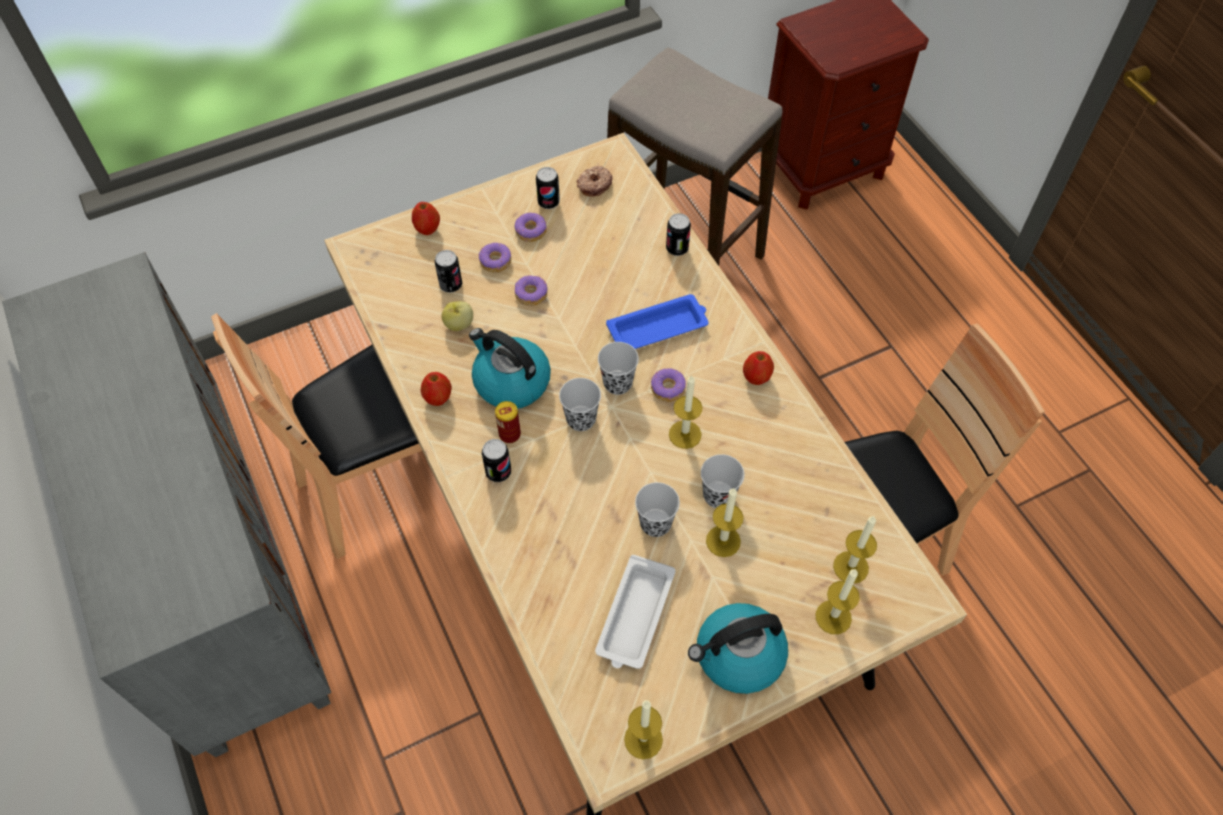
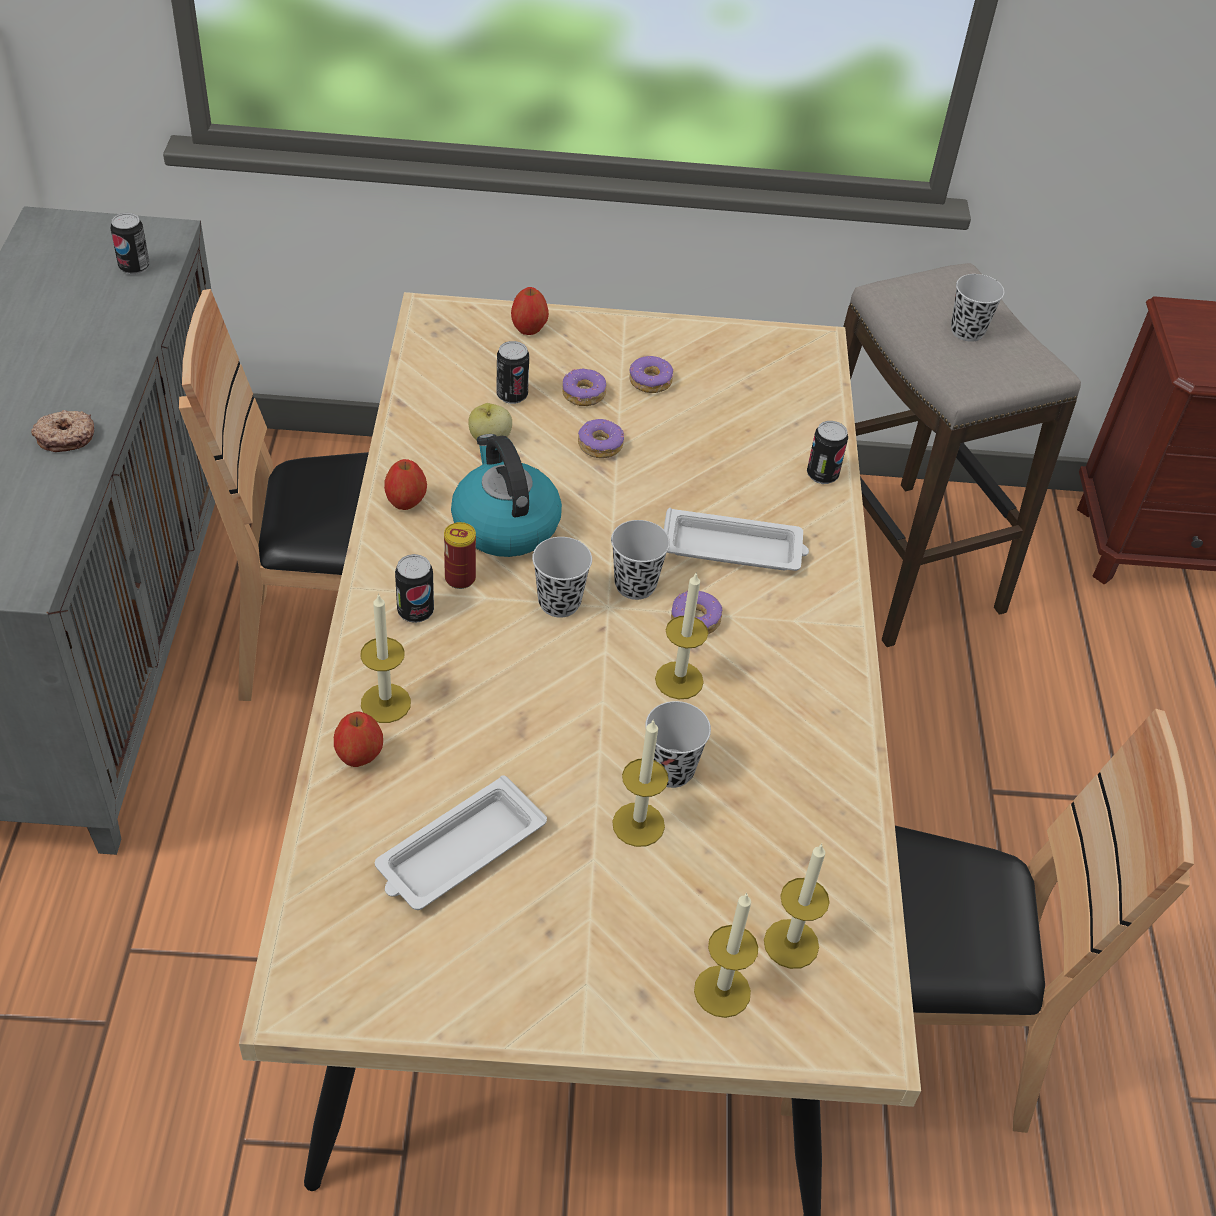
camera: 25 degrees right, 10 degrees down
(548, 202) = (695, 360): can -> can (134, 267)
(594, 185) = (765, 365): donut -> donut (65, 437)
(643, 739) = (360, 998): candle -> candle (385, 703)
(655, 523) = (565, 761): black cup -> black cup (967, 331)
(659, 327) = (734, 549): blue tray -> white tray
(738, 656) = (557, 968): kettle -> none
(756, 378) = (822, 661): apple -> apple (359, 756)

